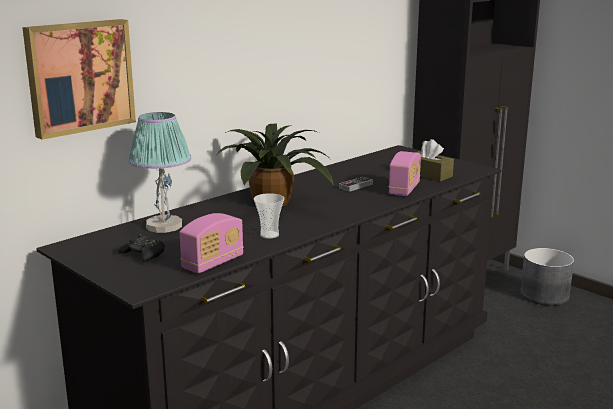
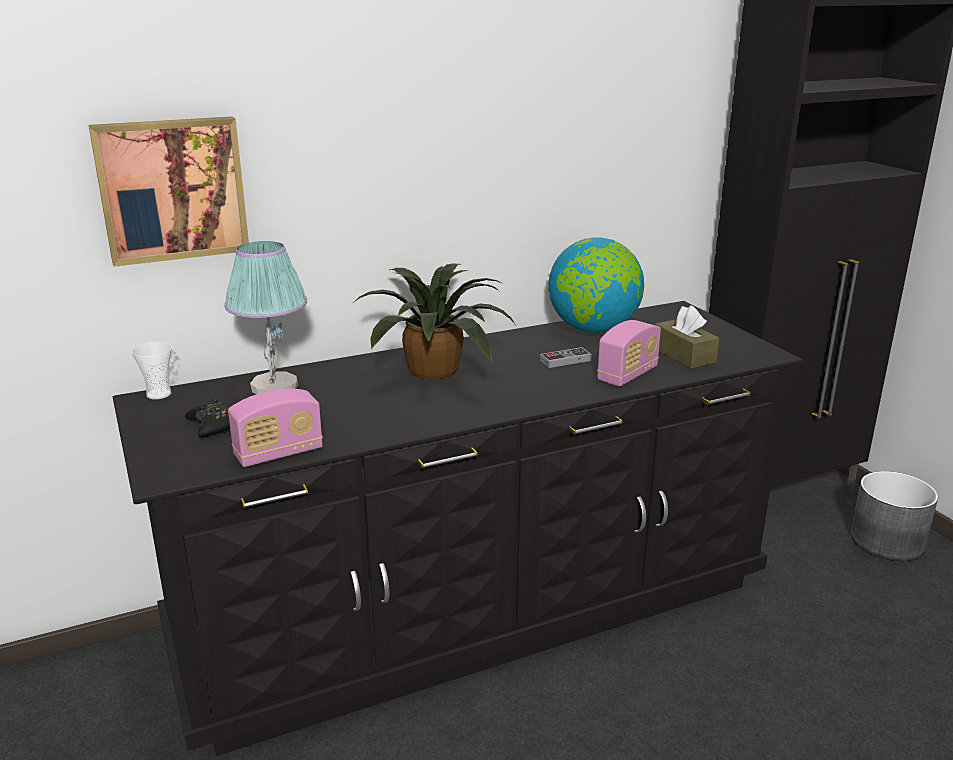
camera: 20 degrees right, 5 degrees up
(269, 235) = (385, 421): cup -> cup (159, 394)
(356, 167) = (593, 329): none -> globe

